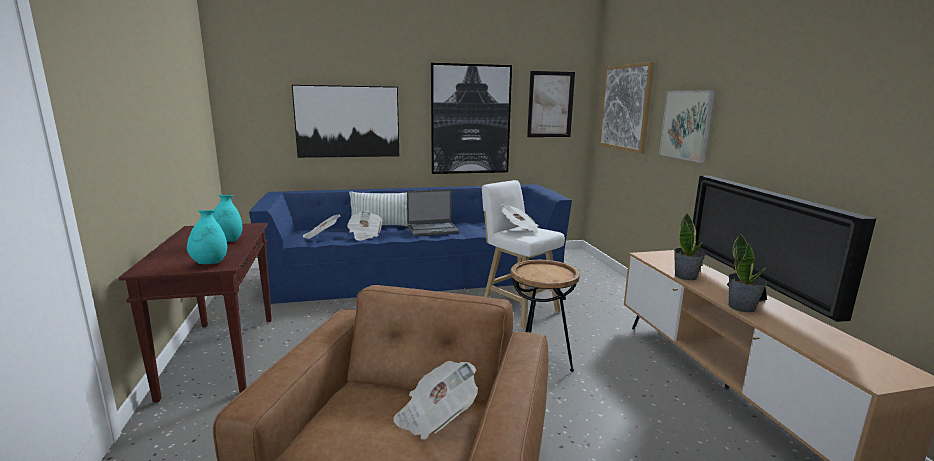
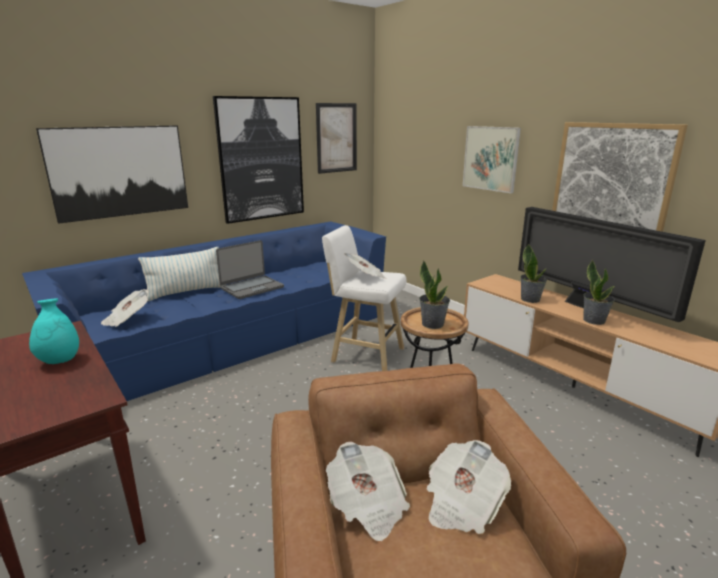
camera: 25 degrees left, 5 degrees up
(210, 263) = (77, 400): turquoise vase -> none
(364, 235) = (180, 308): newspaper -> newspaper (367, 506)
(540, 274) = (433, 324): none -> potted plant
(625, 107) = (416, 140): picture -> picture (611, 182)

